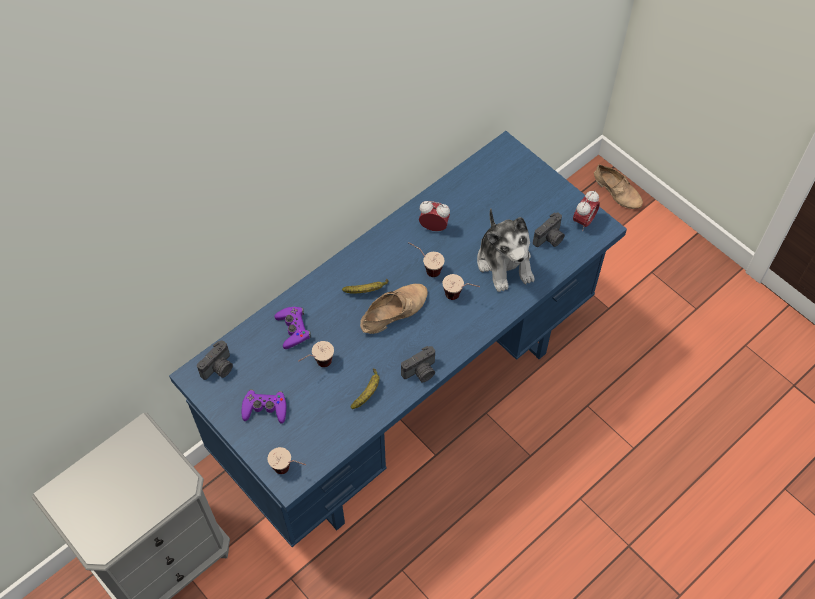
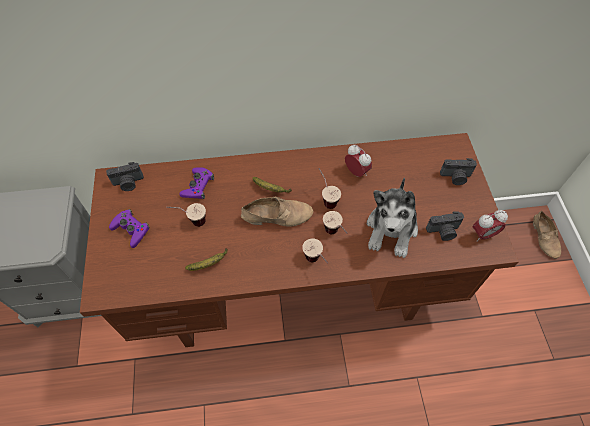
camera: 35 degrees right, 0 degrees up
(290, 471) = (106, 286): cup -> cup (316, 263)
(407, 396) = (296, 289): blue desk -> brown desk
(421, 372) = (259, 274): camera -> camera (455, 177)

